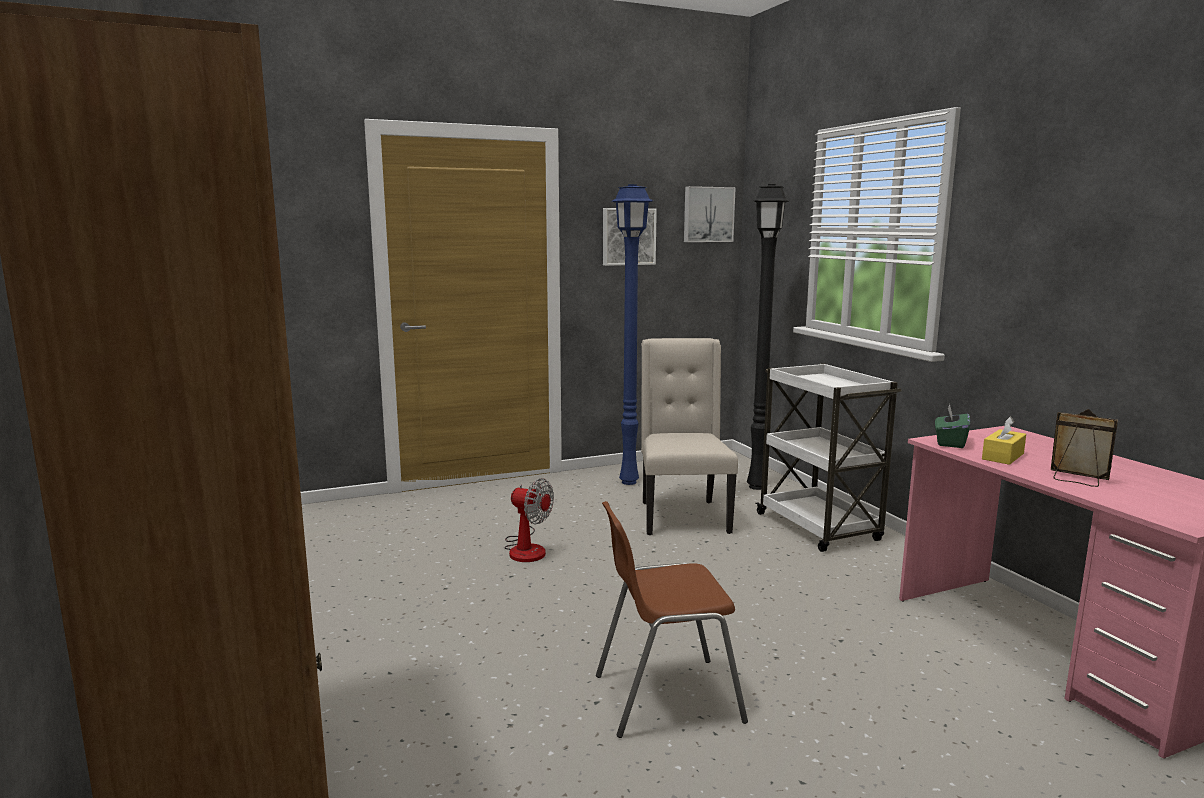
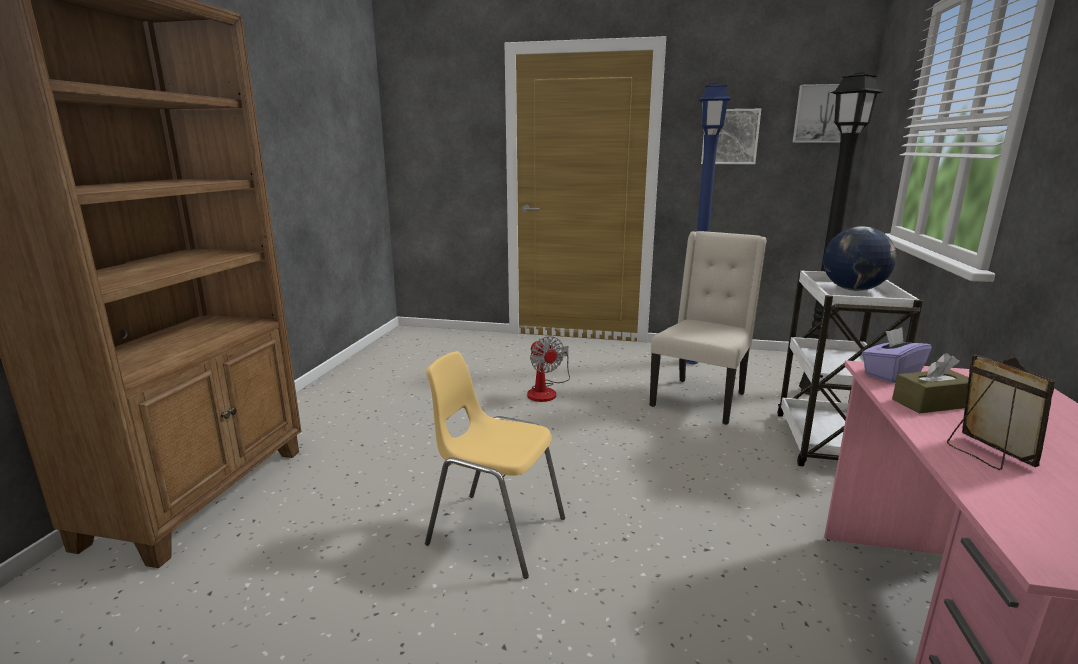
camera: 35 degrees right, 5 degrees up
(665, 697) = (495, 531): brown chair -> yellow chair
(822, 380) = (853, 289): none -> globe
(950, 442) = (891, 374): green tissue box -> purple tissue box
(1002, 456) = (931, 403): yellow tissue box -> brown tissue box

